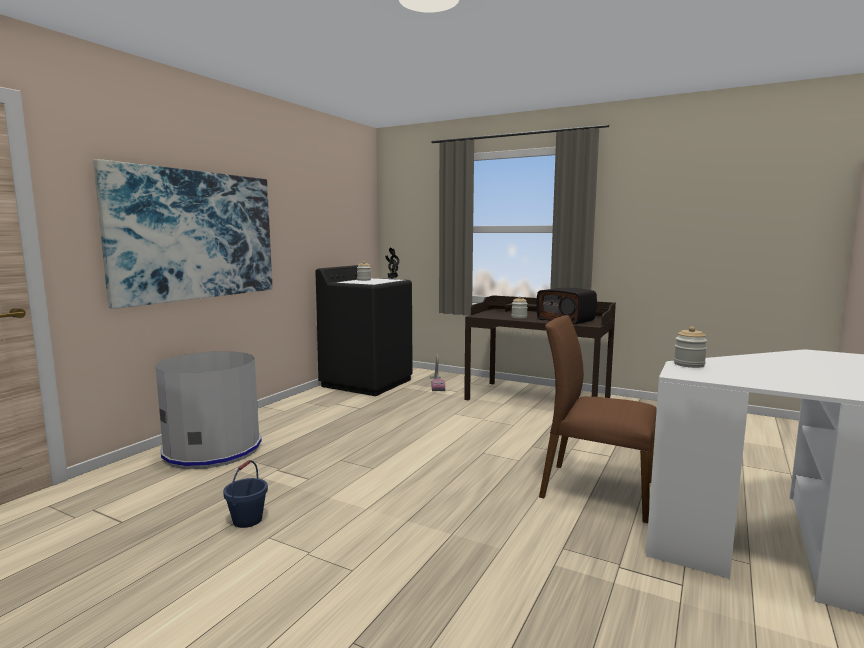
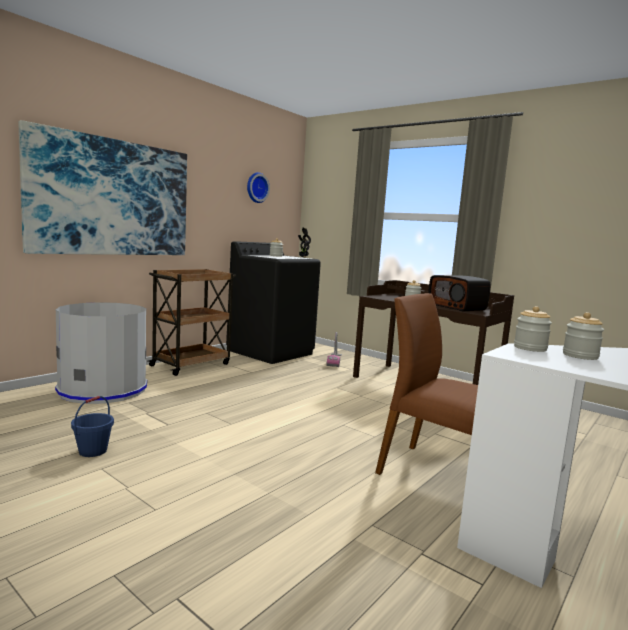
camera: 10 degrees right, 0 degrees up
(291, 408) = (191, 364): none -> brown cart
(334, 208) = (256, 187): none -> wall clock
(734, 367) = (580, 356): none -> jar

